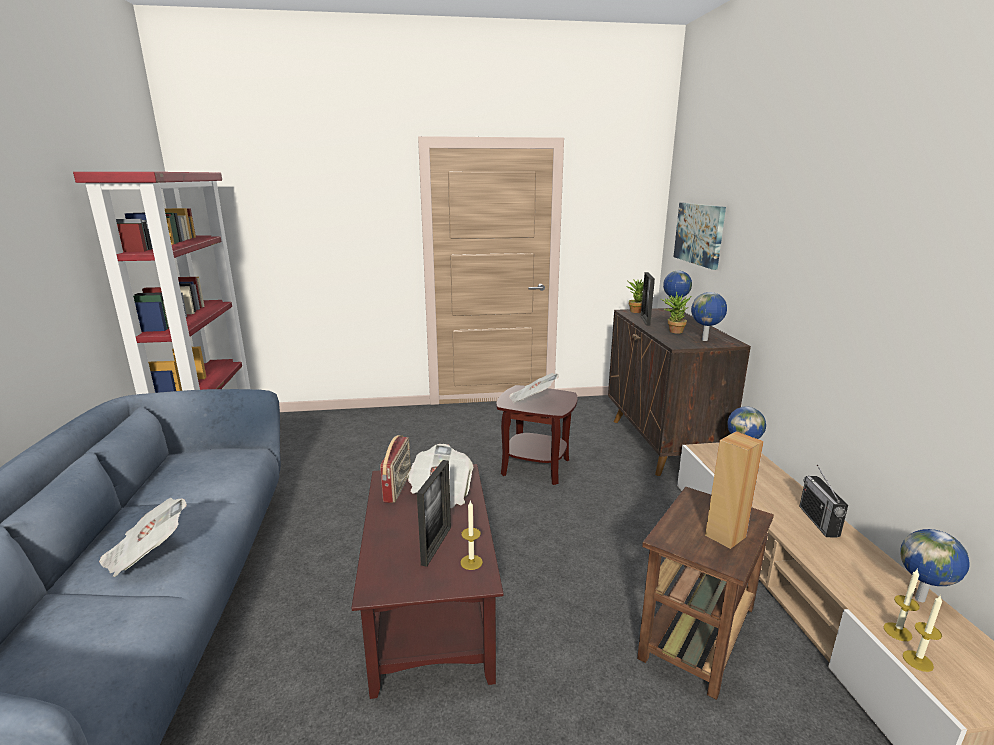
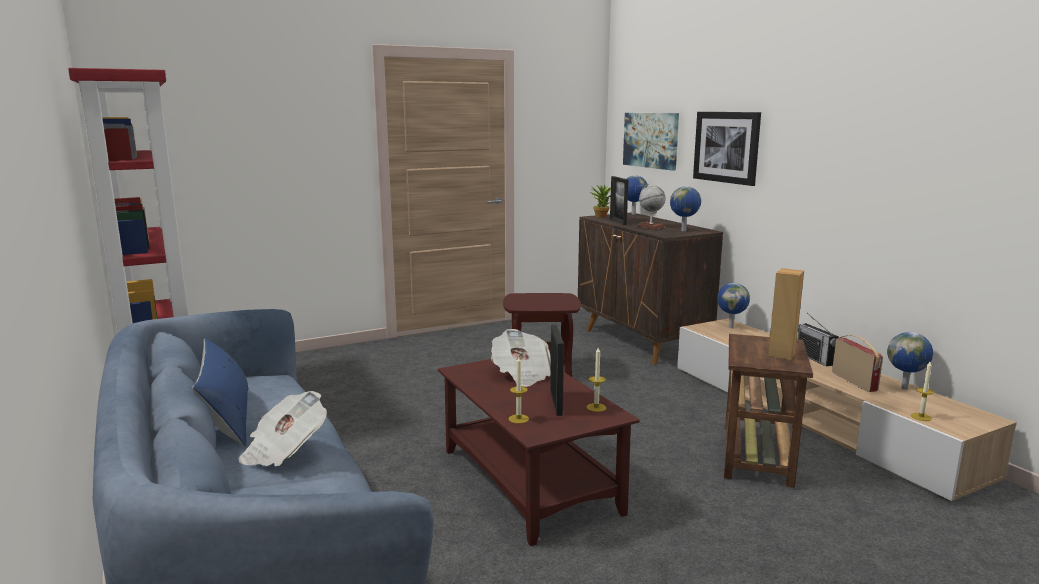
camera: 20 degrees left, 5 degrees down
(152, 499) = (227, 418): none -> blue pillow
(398, 487) = (477, 375): radio -> radio (854, 382)
(532, 400) = (537, 302): newspaper -> none
(672, 331) = (650, 227): potted plant -> globe
(766, 250) = (726, 147): none -> picture
(897, 631) = (901, 406): candle -> candle (518, 419)

